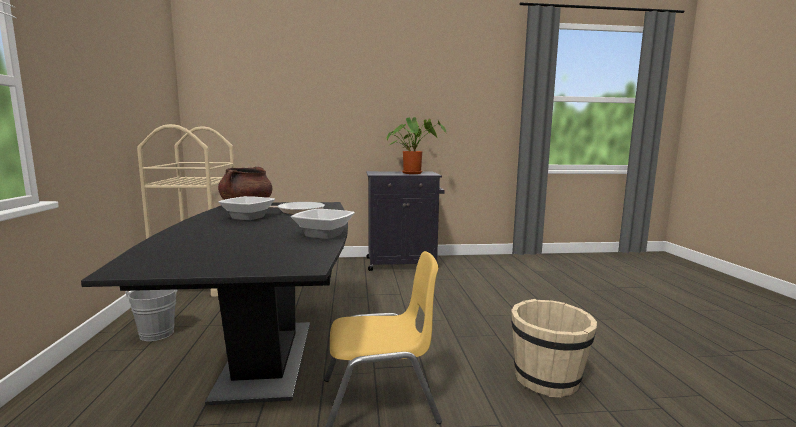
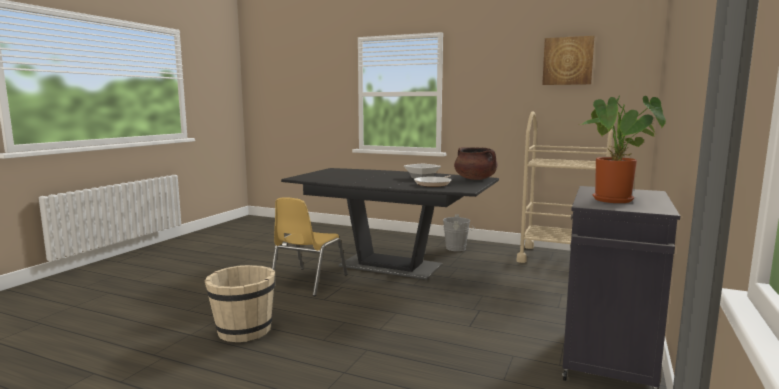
camera: 120 degrees right, 0 degrees up
(137, 64) = (568, 61): none -> picture
(324, 234) = (347, 182): bowl -> none

